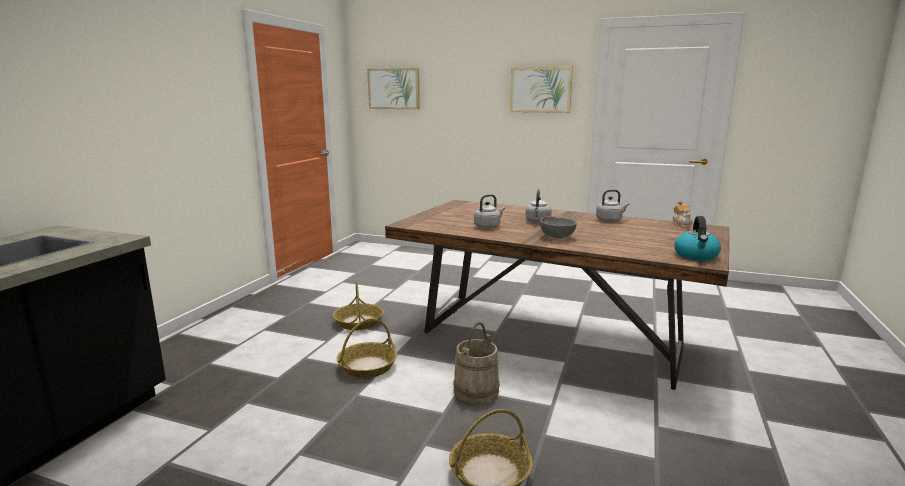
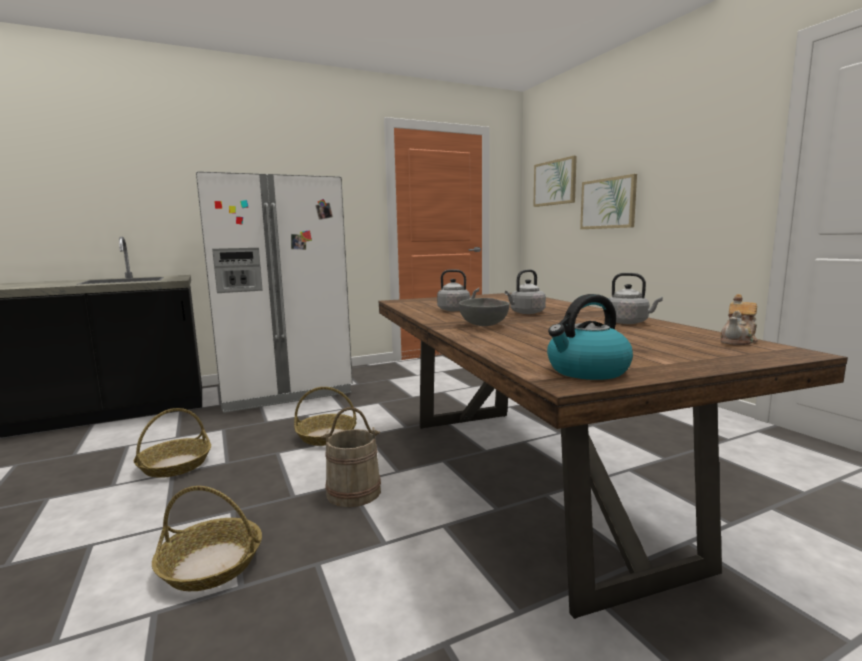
camera: 45 degrees right, 5 degrees down
(215, 345) = (283, 390): none -> white fridge
(358, 322) = (390, 403): basket -> basket (175, 465)
(540, 90) = (704, 159): picture -> picture (608, 203)

